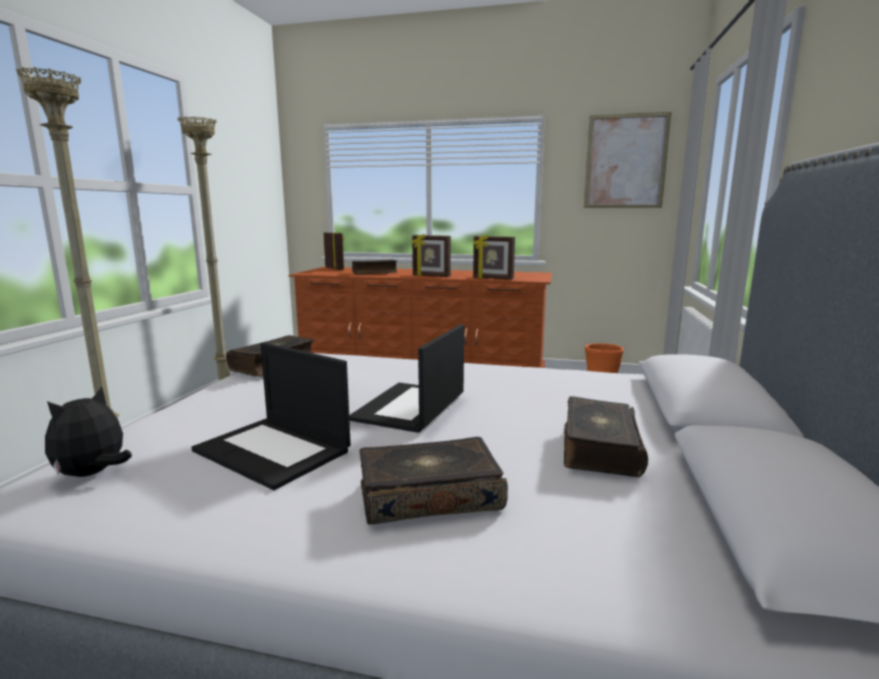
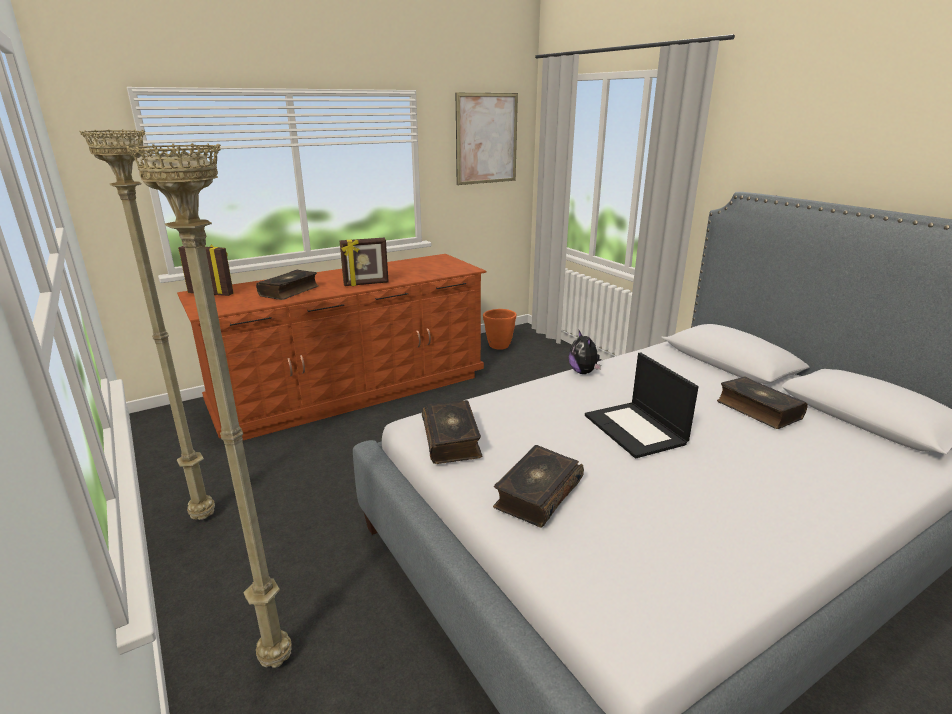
camera: 45 degrees left, 10 degrees up
(93, 474) = (627, 591): plush toy -> plush toy (584, 372)
(274, 450) = (659, 503): laptop -> none
(429, 495) = (777, 478): book -> book (537, 494)
(492, 278) = (431, 275): picture frame -> none

